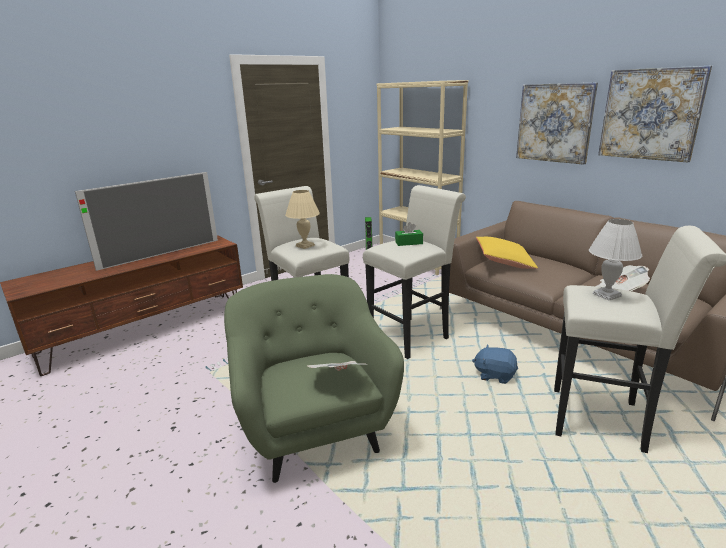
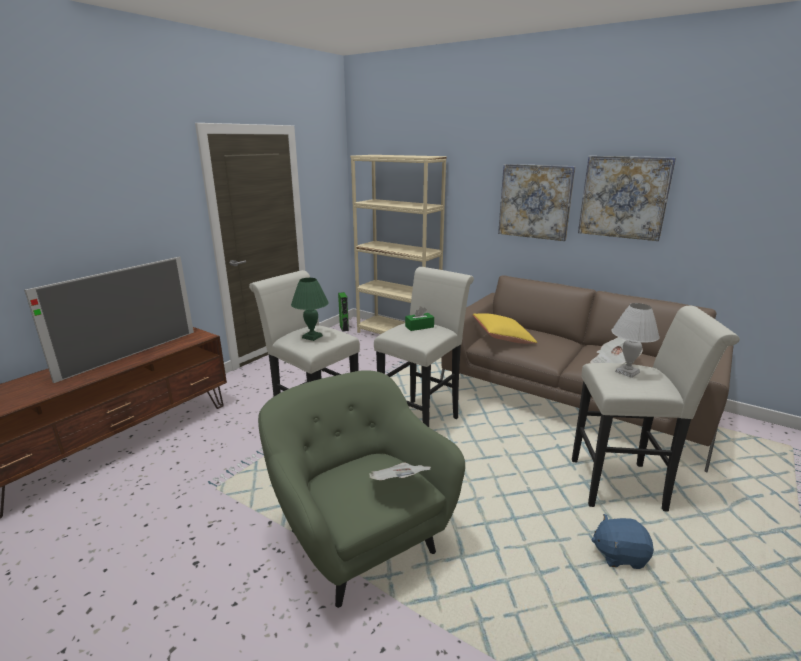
camera: 15 degrees left, 0 degrees up
(305, 246) = (312, 337): beige table lamp -> green table lamp
(495, 375) = (514, 452): blue plush toy -> blue plush toy (619, 554)

